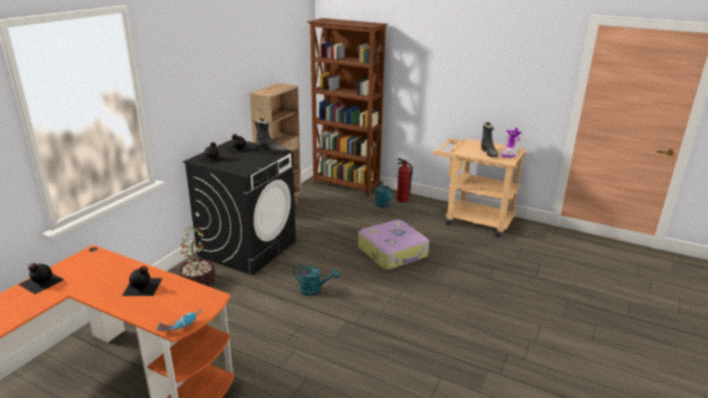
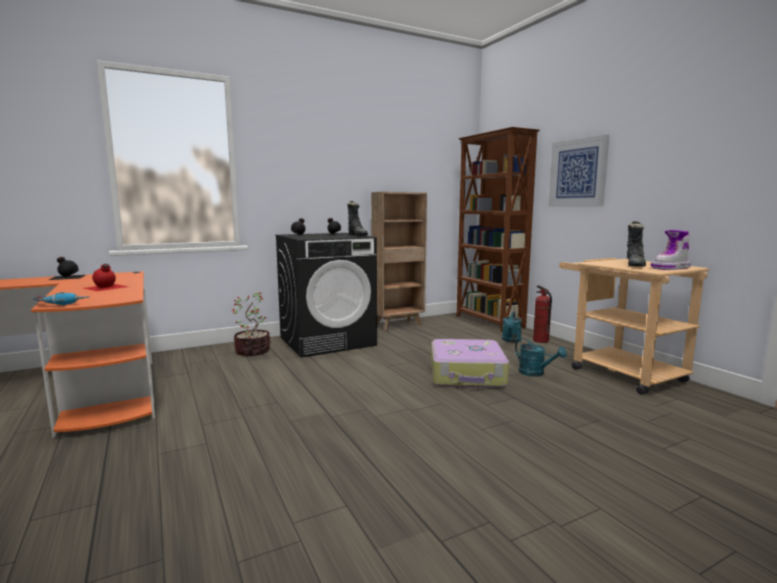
camera: 35 degrees right, 15 degrees down
(143, 287) = (105, 287): black bottle -> red bottle
(314, 290) = (335, 381): turquoise watering can -> turquoise watering can (535, 373)
(426, 67) = (577, 173): none -> picture

